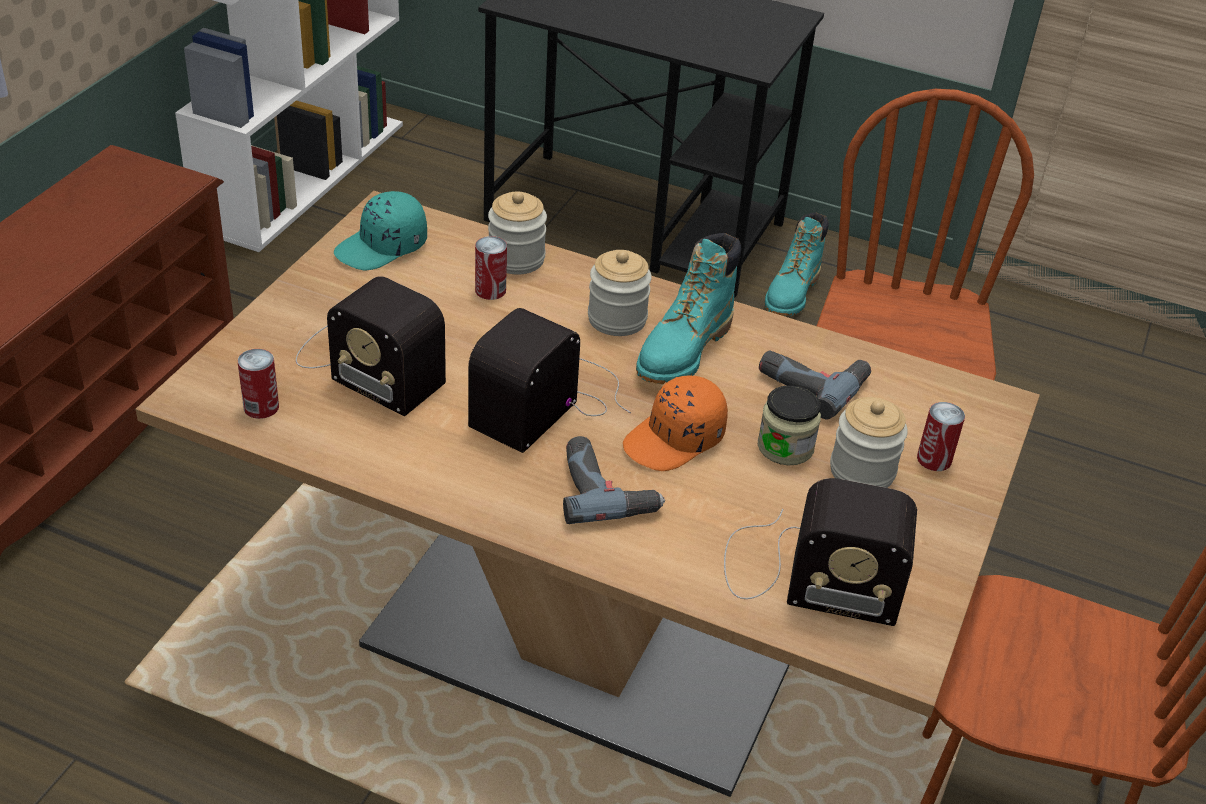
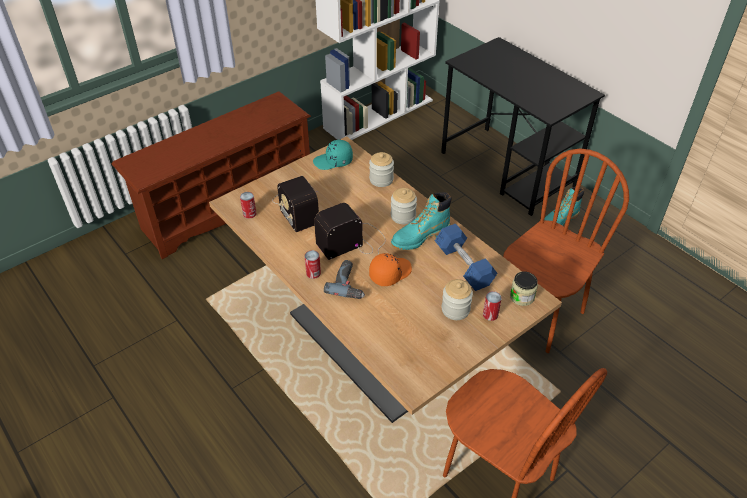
camera: 30 degrees right, 5 degrees up
(490, 290) = (362, 190): can -> can (313, 273)
(675, 440) = (389, 273): orange cap -> orange cap turned 150 degrees clockwise
(785, 447) = (431, 289): jar -> jar (522, 297)
(804, 574) = (400, 342): radio -> none
(812, 381) = (464, 266): power drill -> blue dumbbell

